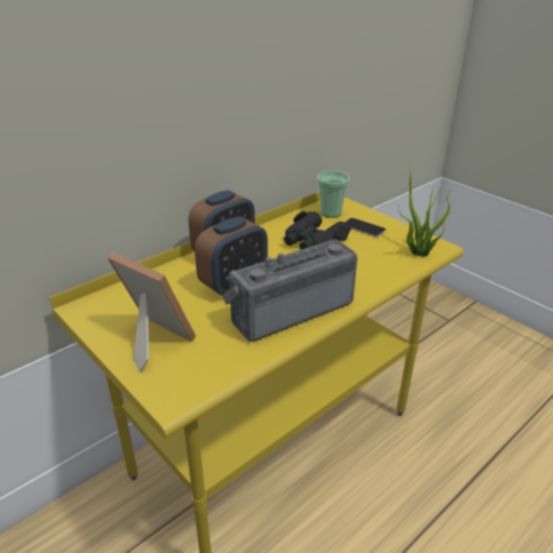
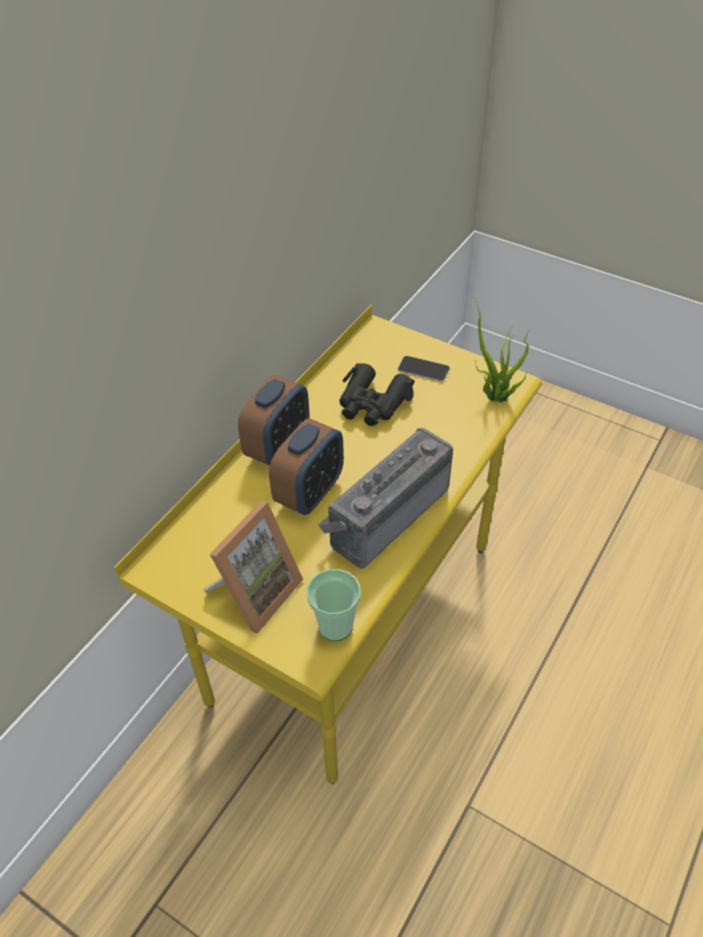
camera: 15 degrees left, 15 degrees up
(152, 340) = (255, 592): picture frame -> picture frame turned 105 degrees clockwise
(330, 213) = (376, 351): cup -> cup (335, 626)

